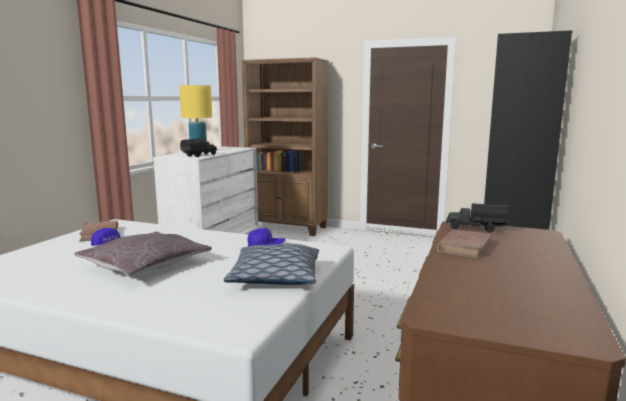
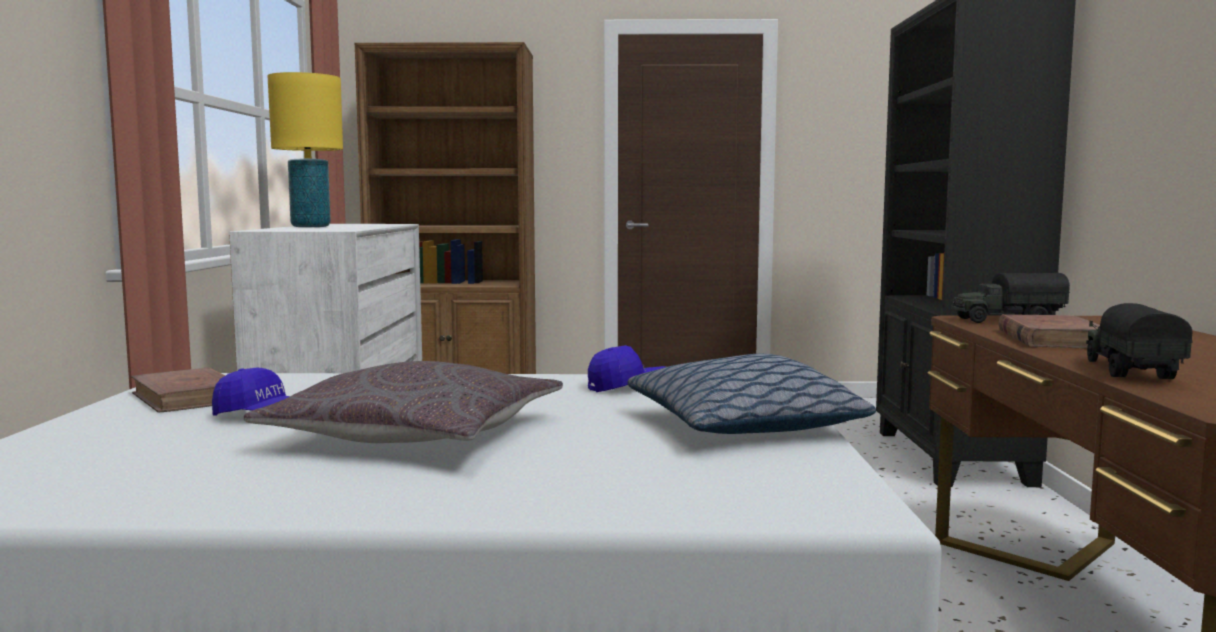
camera: 20 degrees left, 5 degrees down
(200, 155) = (338, 229): toy truck -> toy truck (1129, 371)

